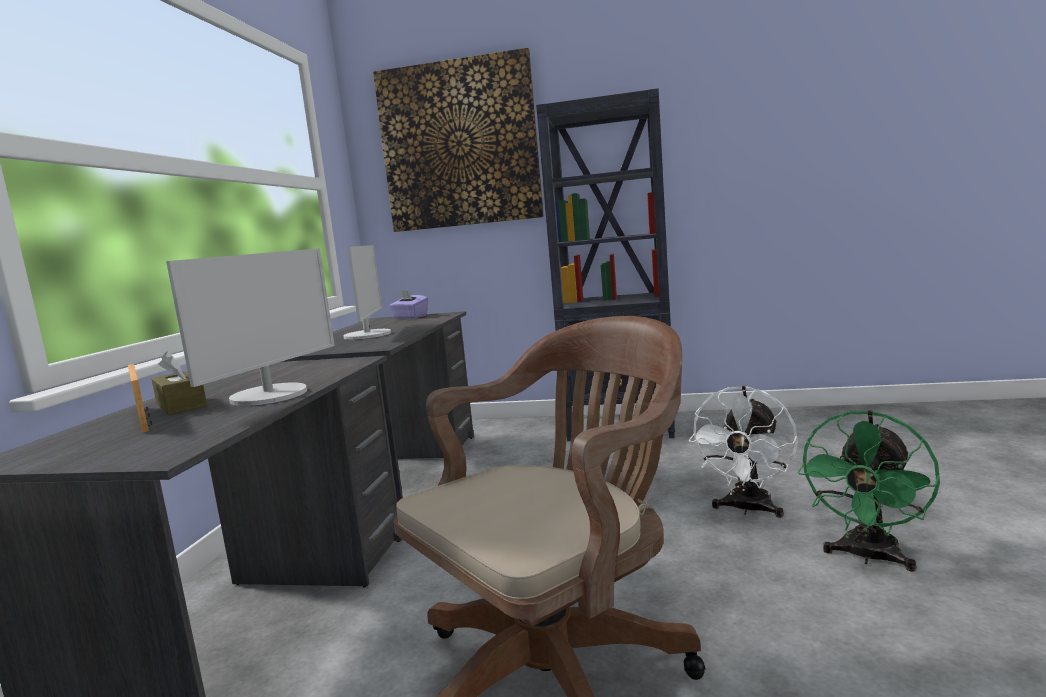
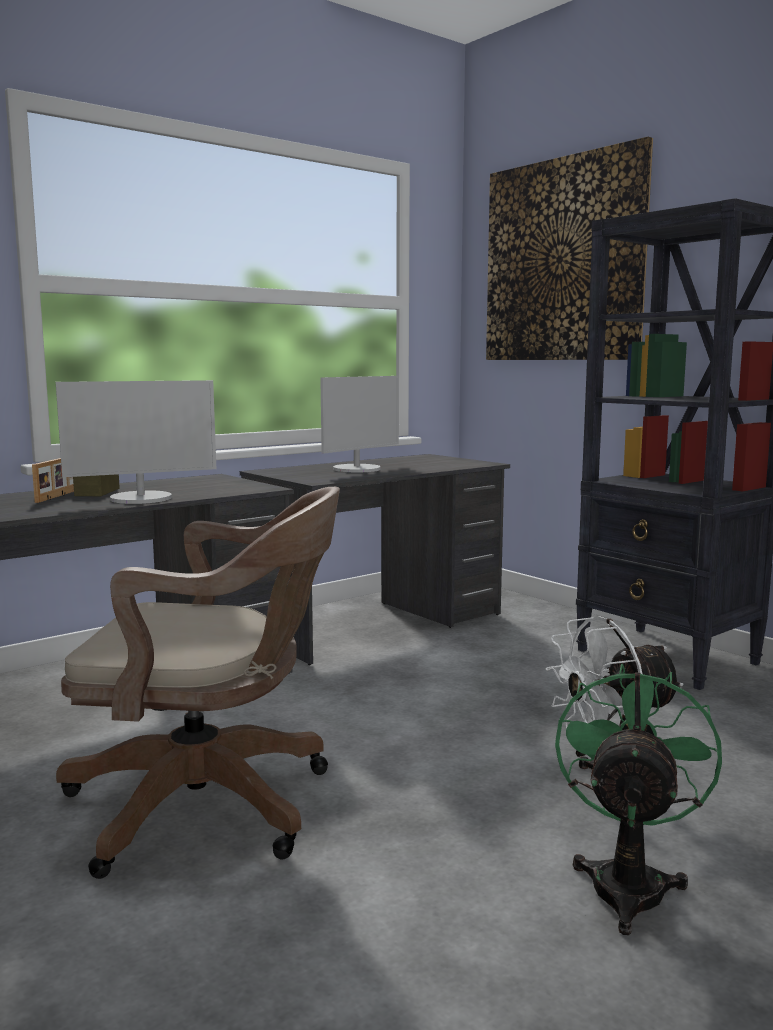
camera: 40 degrees right, 0 degrees up
(410, 317) = (449, 460): purple tissue box -> none
(868, 557) = (628, 881): green fan -> green fan turned 120 degrees clockwise

